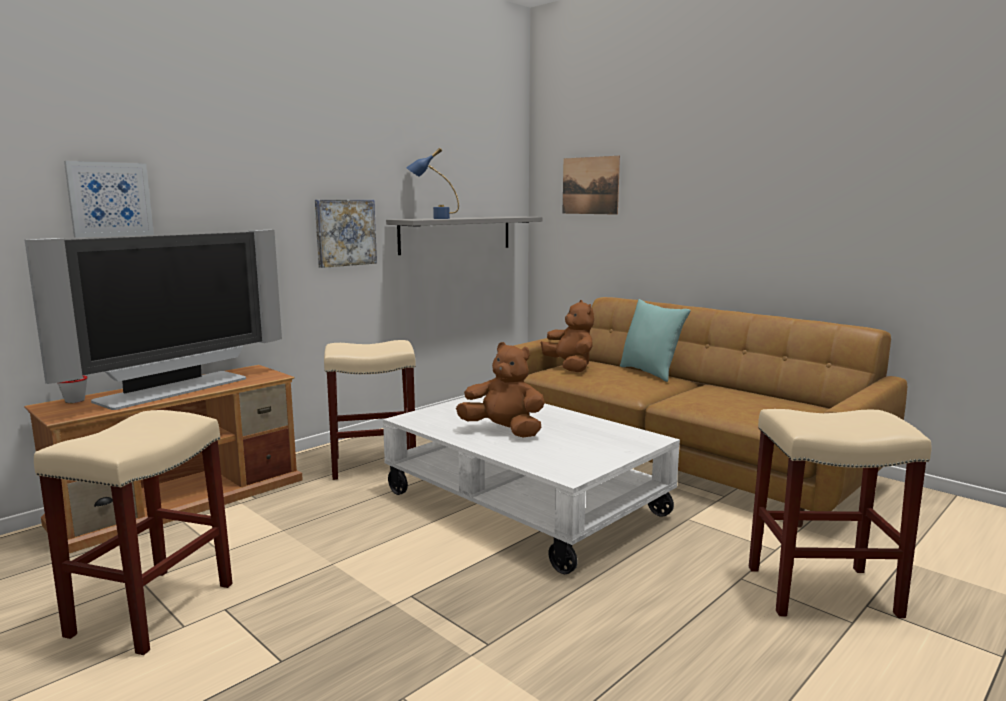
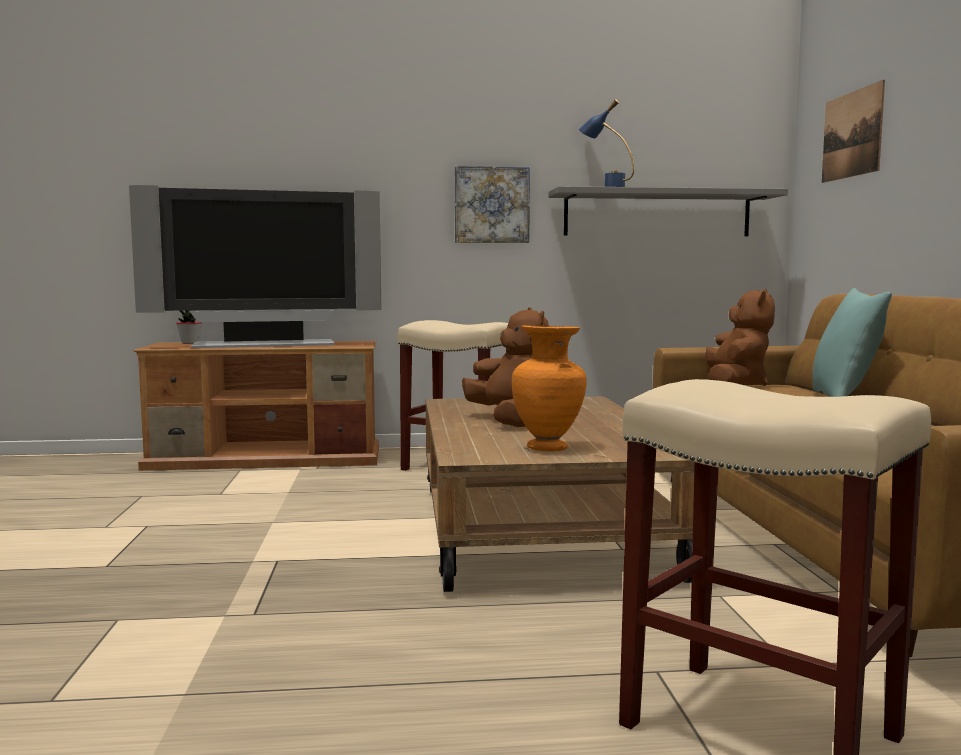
camera: 40 degrees right, 5 degrees down
(110, 199) = (242, 164): picture -> none
(153, 608) = (114, 511): beige stool -> none
(525, 503) = (540, 528): white coffee table -> brown coffee table
(590, 453) = (548, 448): none -> orange vase

